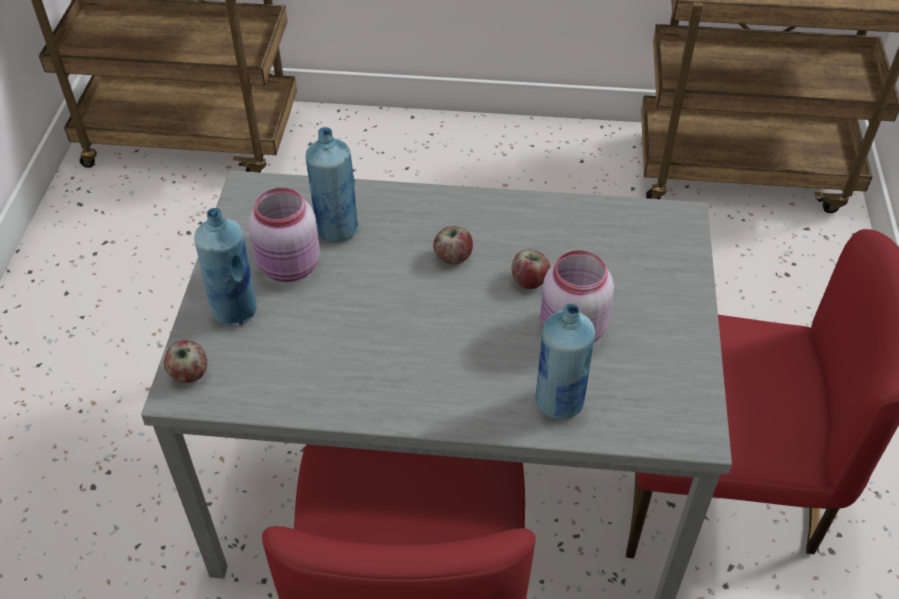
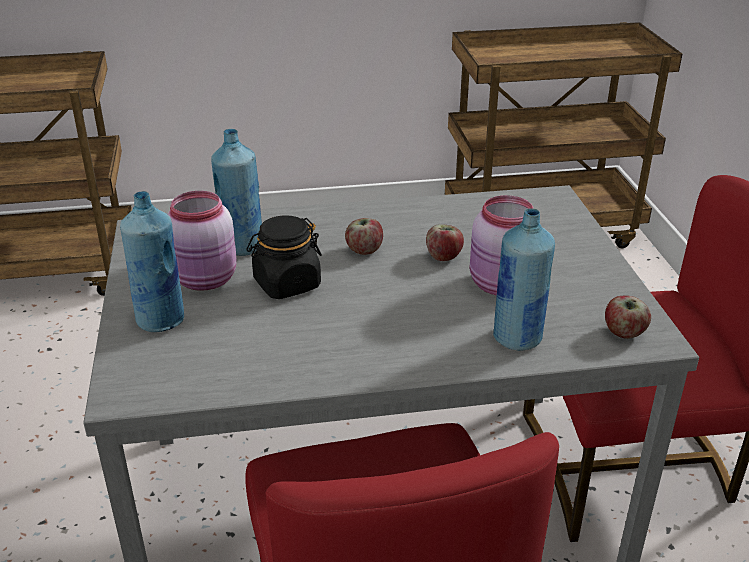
camera: 15 degrees left, 15 degrees down
(189, 374) = (128, 378): apple -> apple (623, 333)
(363, 288) = (286, 284): none -> black jar

